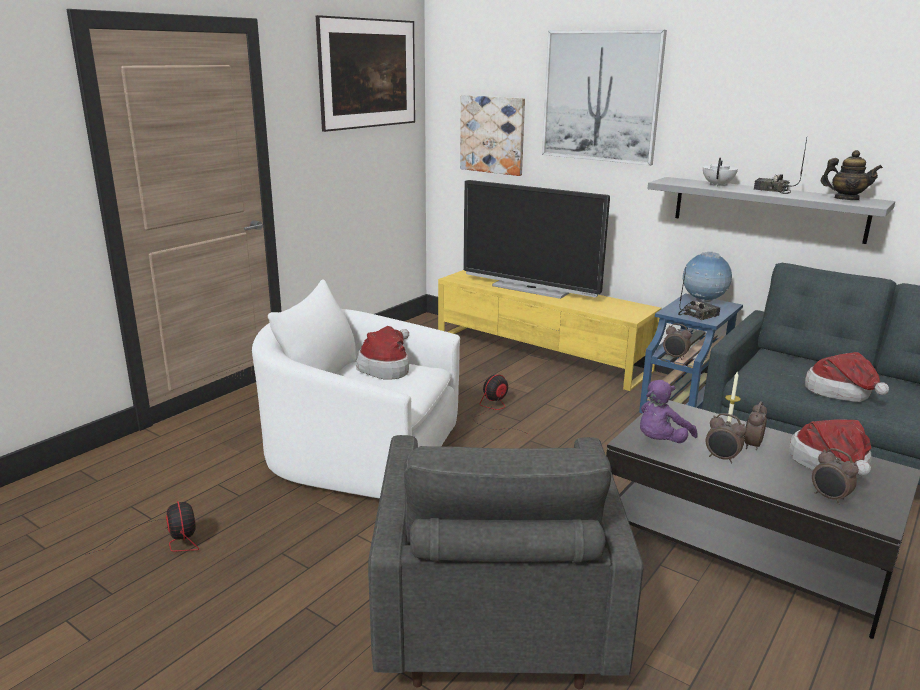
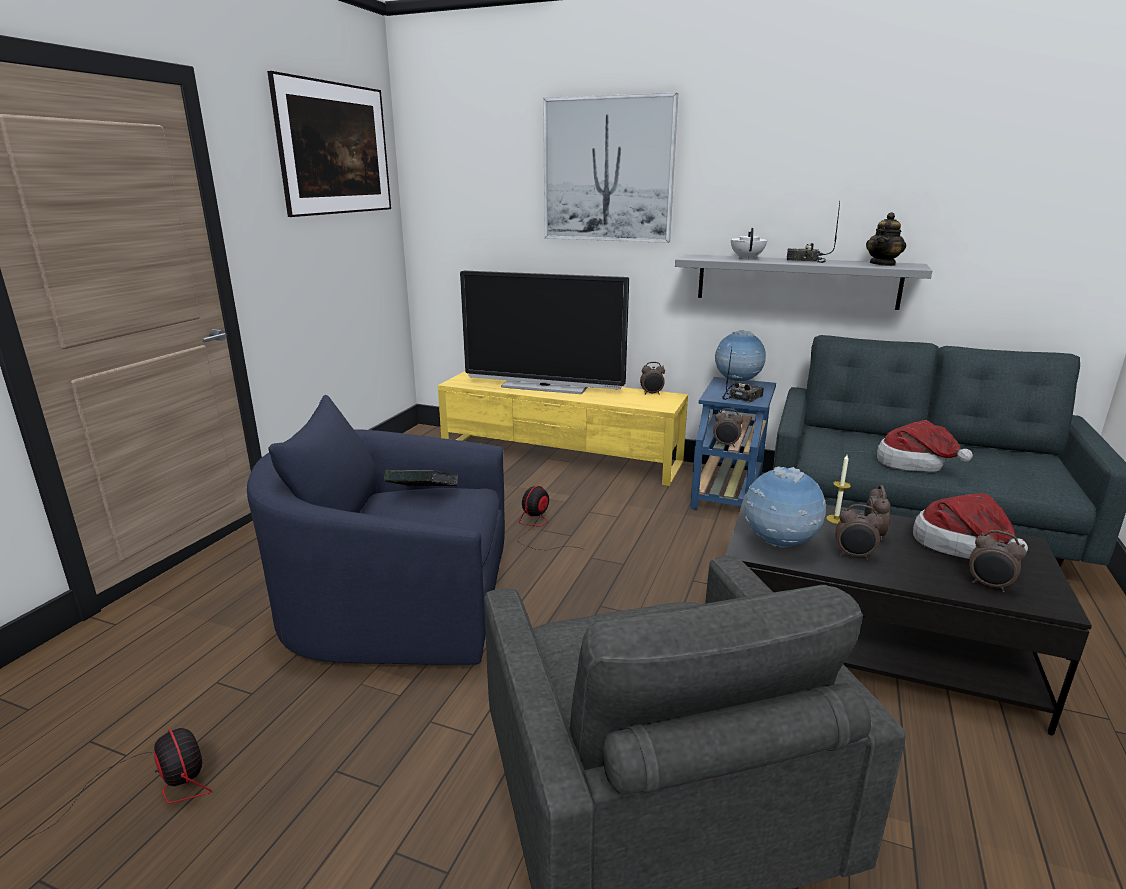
camera: 15 degrees left, 0 degrees up
(359, 453) = (397, 605): white armchair -> blue armchair
(386, 367) = (423, 496): hat -> book
(492, 134) = (484, 219): picture -> none
(626, 304) = (652, 394): none -> alarm clock
(661, 441) = (779, 545): purple plush toy -> globe
(846, 199) = (883, 264): teapot -> teapot turned 120 degrees clockwise

